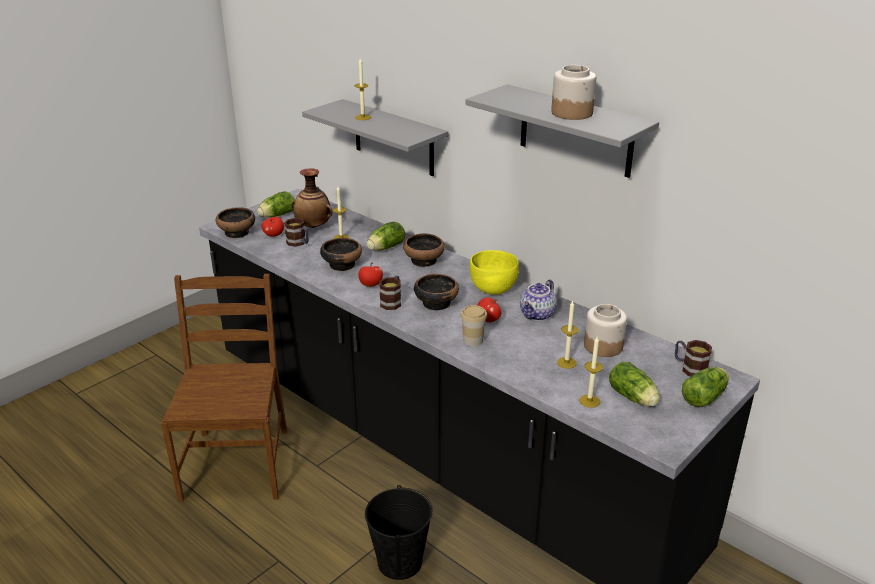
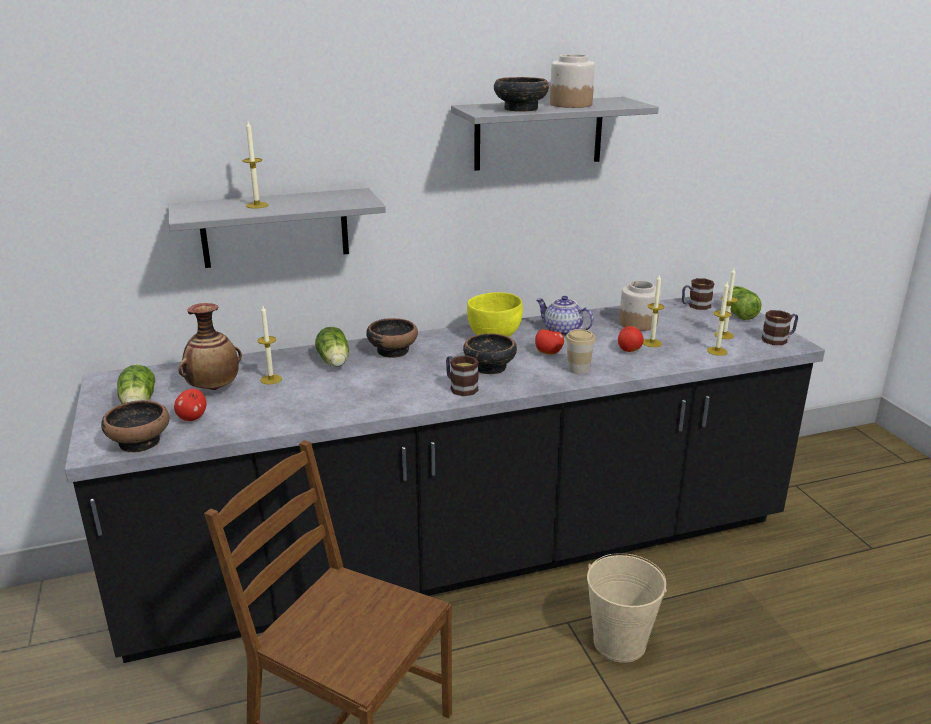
camera: 60 degrees left, 5 degrees down
(299, 243) = (243, 407): mug -> mug (779, 339)
(342, 264) = (338, 394): bowl -> bowl (520, 109)
(371, 285) = (409, 389): apple -> apple (629, 350)
(399, 562) = (619, 643): black bucket -> beige bucket
(538, 315) = (562, 332): teapot -> teapot turned 150 degrees clockwise
(634, 398) = (724, 335): lettuce -> candle

